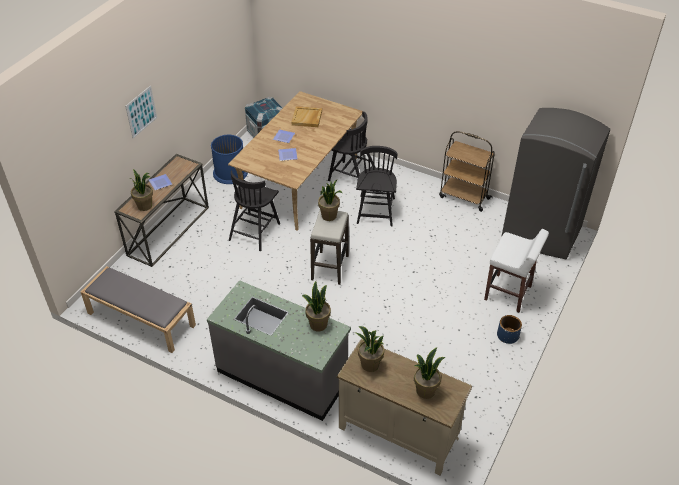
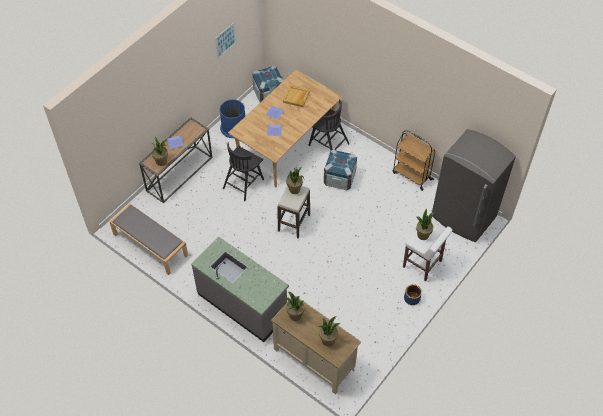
camera: 10 degrees right, 10 degrees up
(141, 111) = (165, 93): picture -> picture (225, 40)
(318, 324) = (266, 279): potted plant -> potted plant (422, 235)
(376, 211) = (339, 178): black chair -> crate

